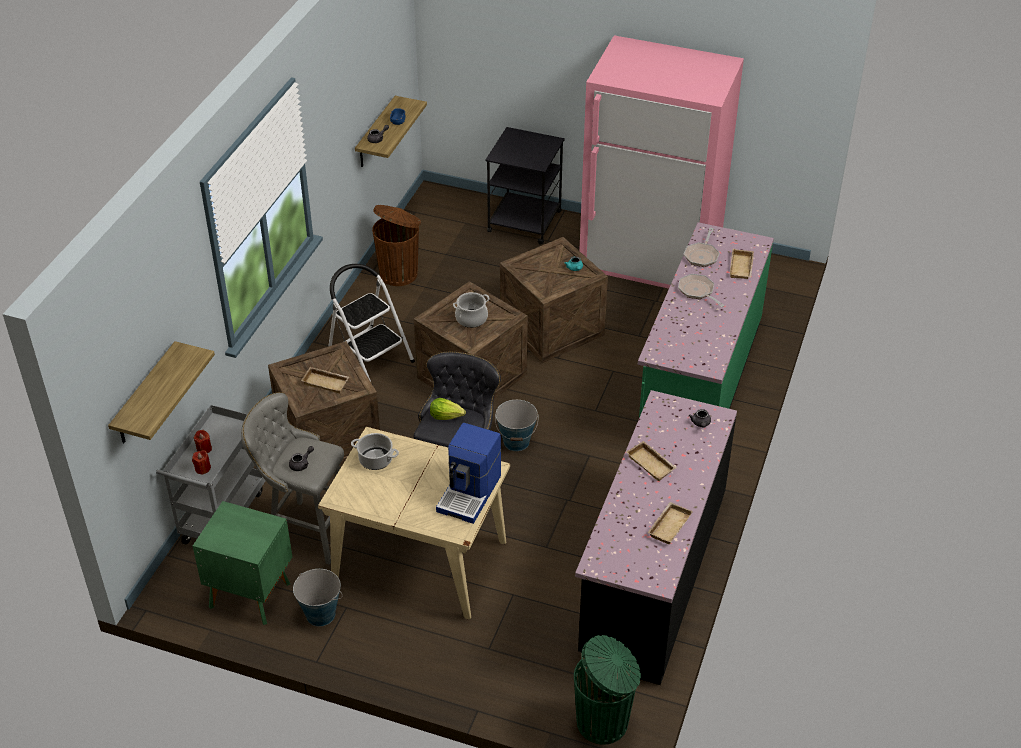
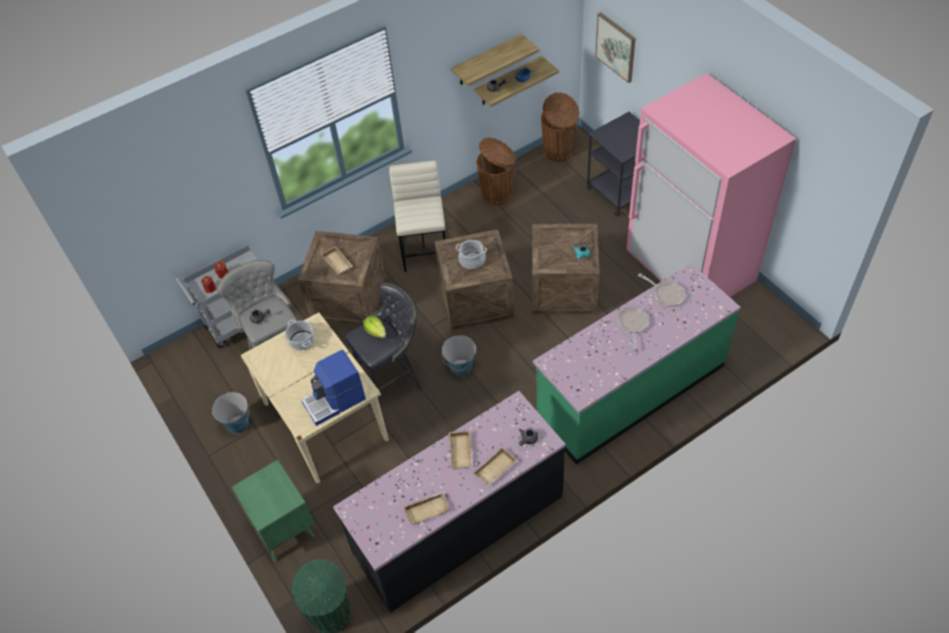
camera: 40 degrees right, 10 degrees up
(145, 395) = (164, 226): shelf -> shelf (487, 60)
(249, 593) = (212, 384): green nightstand -> green nightstand (283, 528)
(369, 356) = (424, 249): step ladder -> beige chair
(427, 211) = (559, 151): none -> brown trash can
(474, 58) = (616, 47): none -> picture
(702, 255) = (666, 294): frying pan -> frying pan turned 105 degrees counterclockwise
(742, 267) = (688, 321): beige tray -> beige tray (495, 470)

